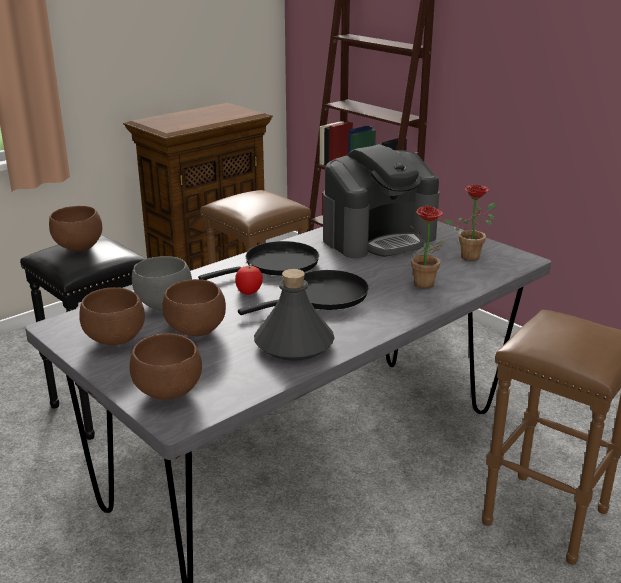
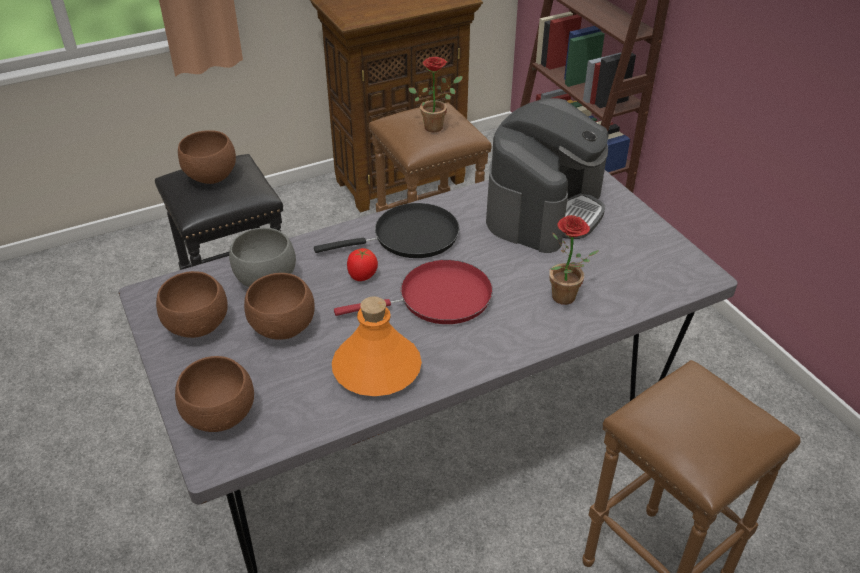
camera: 15 degrees right, 15 degrees up
(293, 344) = (376, 369): grey bottle -> orange bottle
(322, 297) = (438, 299): black frying pan -> red frying pan
(379, 238) = (544, 209): coffee machine -> coffee machine turned 45 degrees counterclockwise
(471, 255) = (642, 257): potted plant -> potted plant (436, 126)

